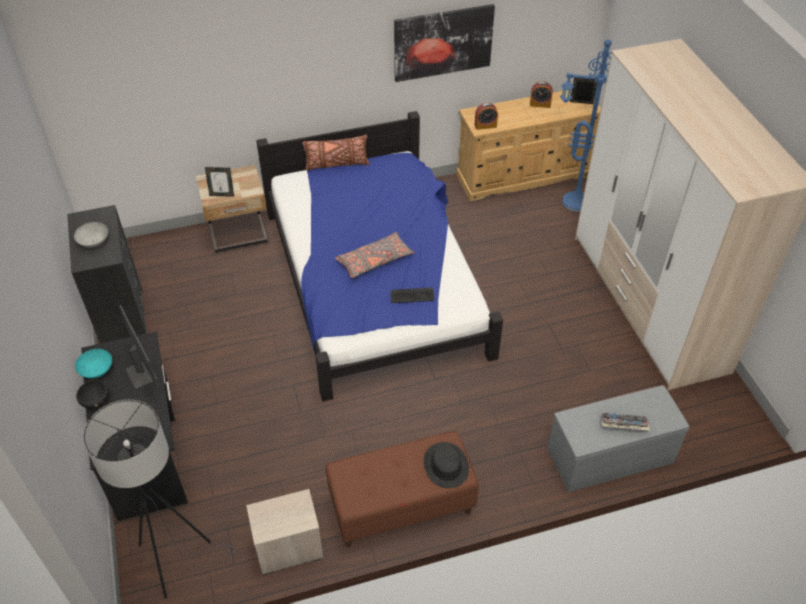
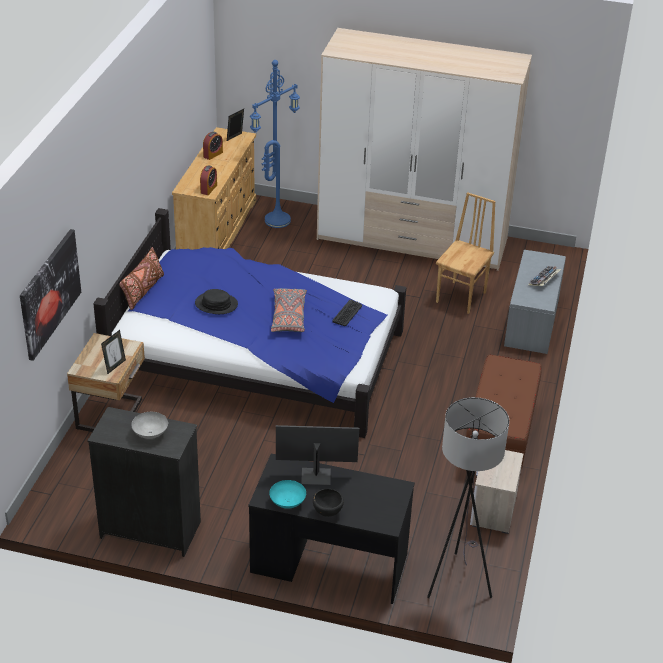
camera: 60 degrees left, 10 degrees down
(443, 42) = (159, 131): picture -> picture (49, 293)
(445, 465) = (515, 371): black hat -> black hat (216, 304)
(593, 380) = (462, 297): none -> brown chair

